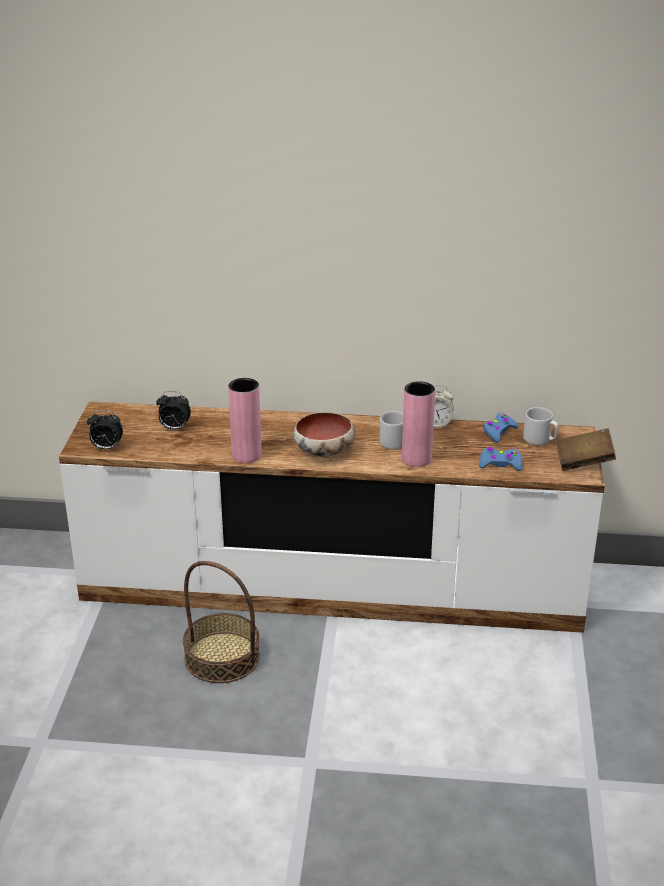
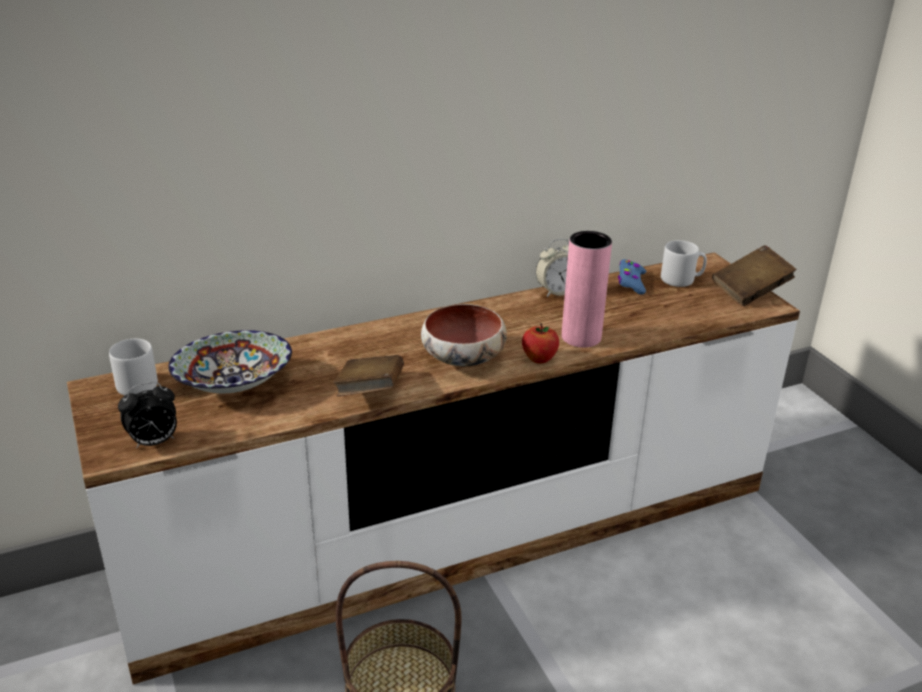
camera: 30 degrees left, 0 degrees up
(174, 428) = (234, 385): alarm clock -> bowl
(246, 455) = (370, 393): pink vase -> brown book
(372, 465) = (539, 359): none -> apple
(391, 441) = (529, 324): grey mug -> grey mug (134, 383)
(500, 464) = (674, 317): blue game controller -> none

